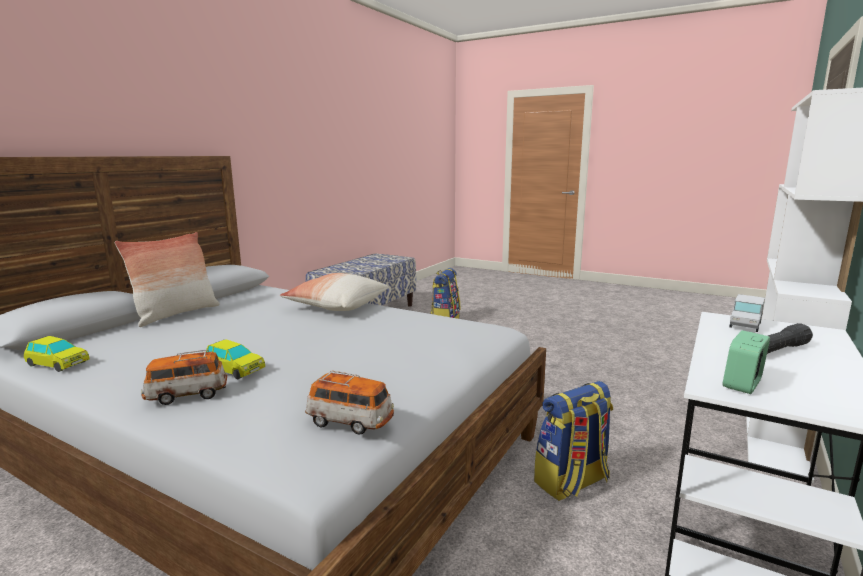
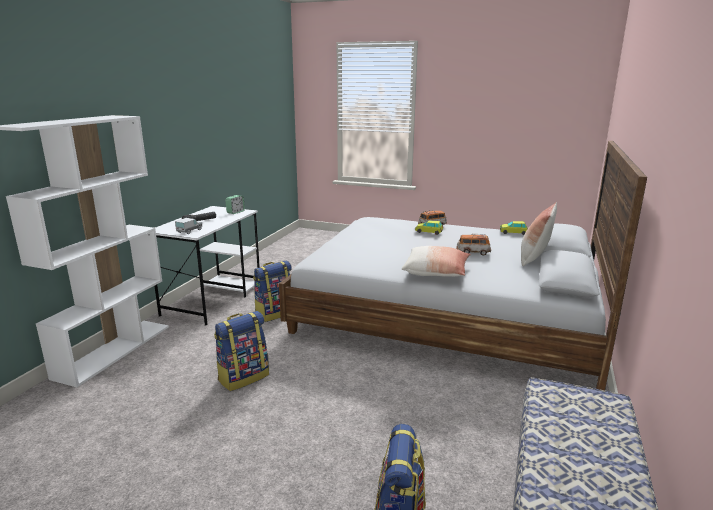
camera: 170 degrees right, 5 degrees up
(350, 422) = (364, 222): toy car -> toy car (473, 252)
(568, 388) = (243, 377): none -> backpack

